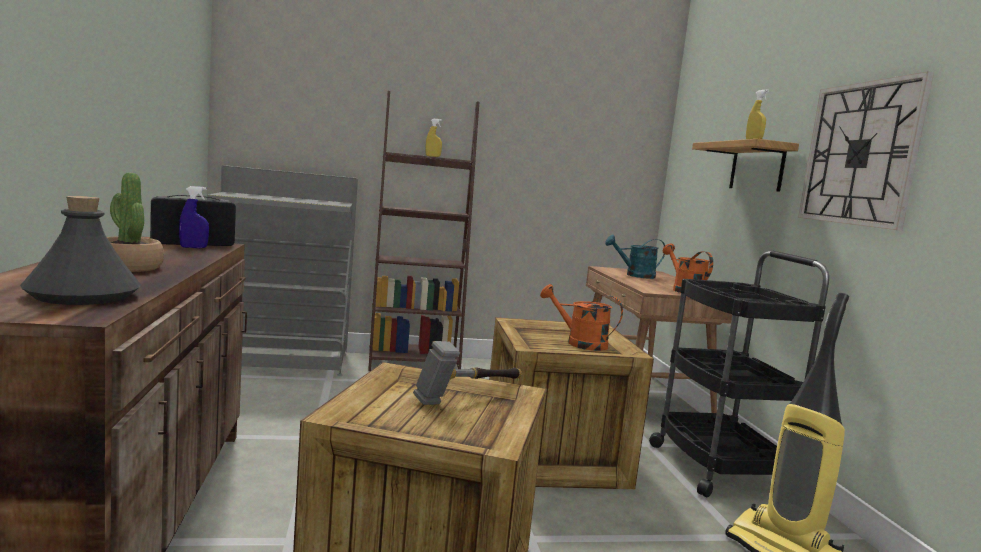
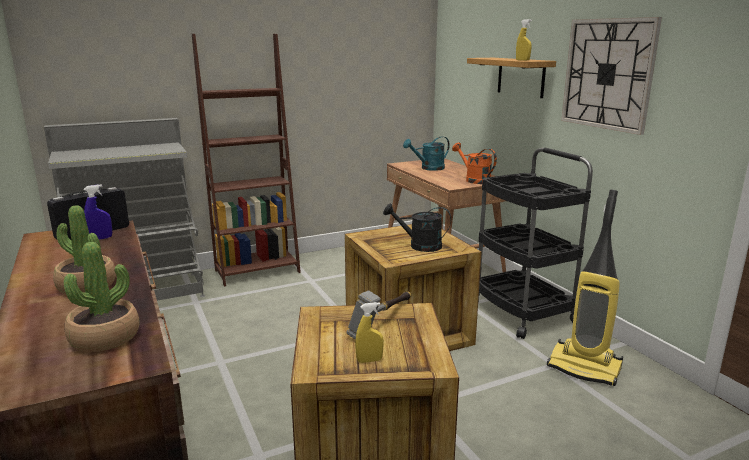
camera: 15 degrees left, 10 degrees up
(82, 296) = (105, 337): grey bottle -> potted plant
(432, 156) = (243, 89): yellow spray bottle -> yellow spray bottle (369, 360)
(579, 343) = (419, 246): orange watering can -> black watering can

